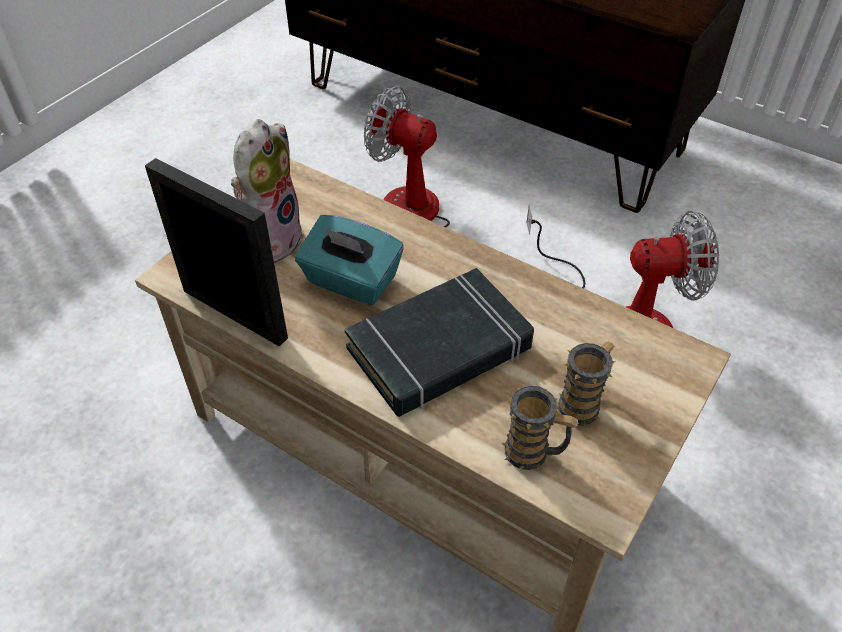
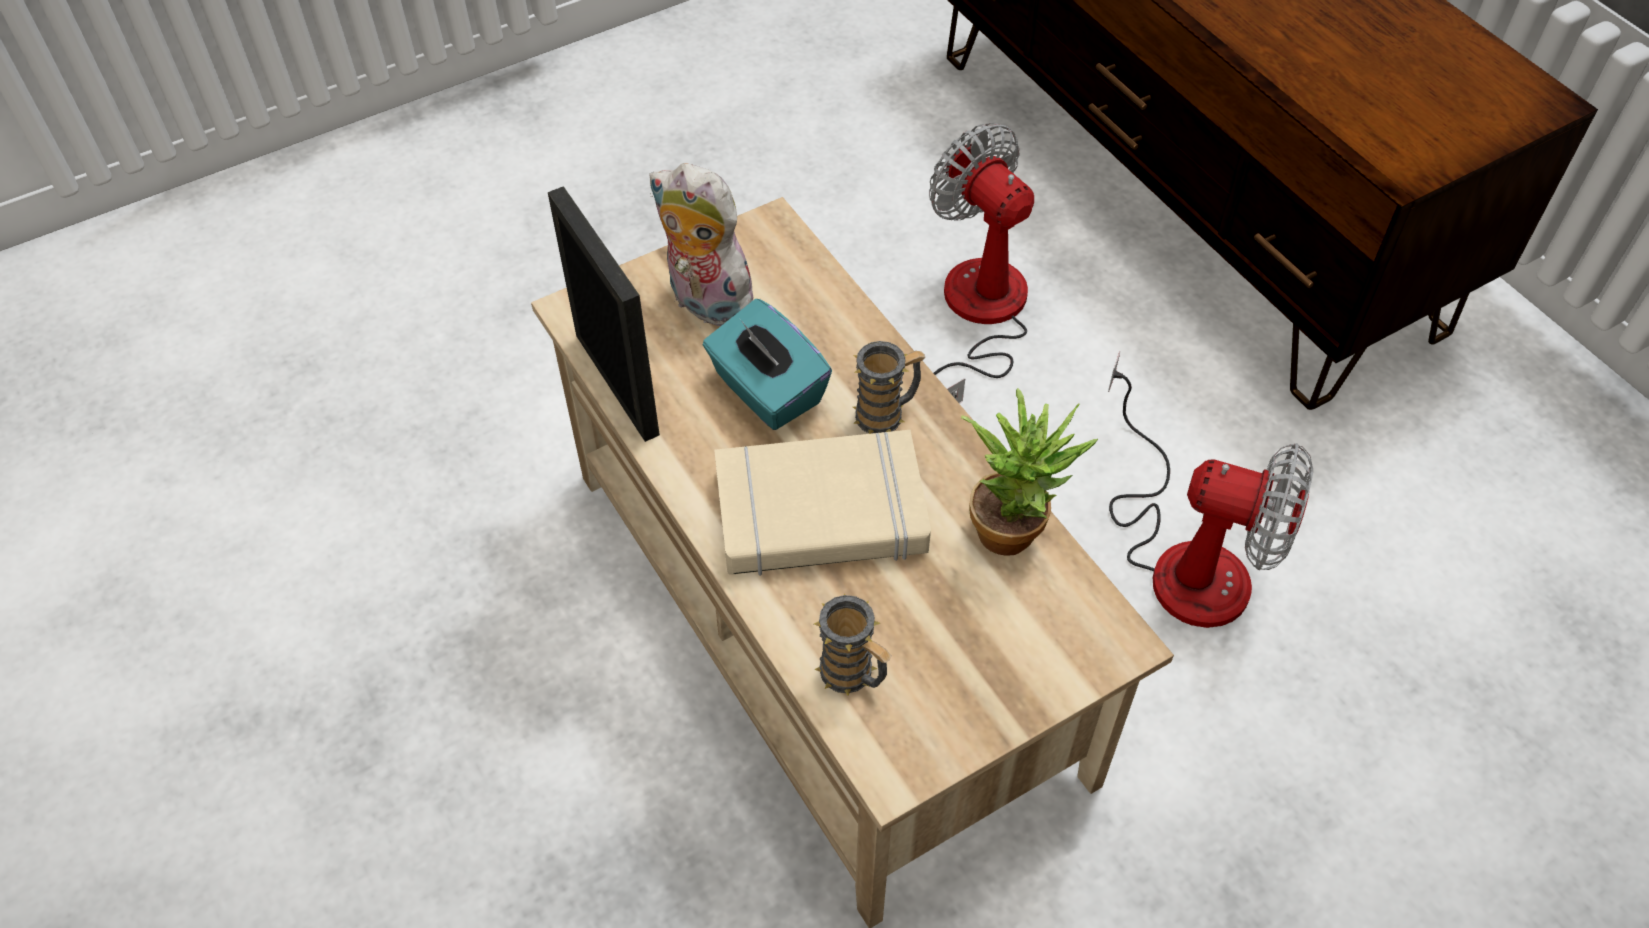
camera: 25 degrees right, 5 degrees up
(271, 239) = (705, 303): plush toy -> plush toy turned 105 degrees counterclockwise
(440, 350) = (821, 514): black book -> beige book
(576, 310) = (1014, 526): none -> potted plant
(583, 403) = (947, 642): mug -> mug (886, 414)

